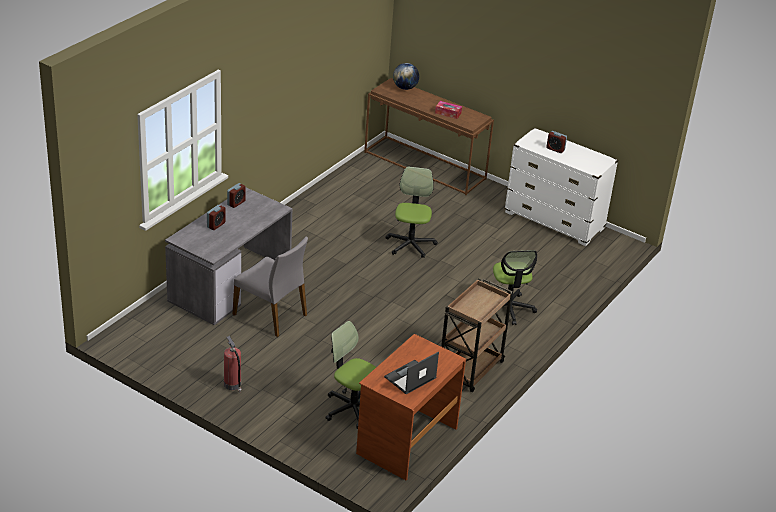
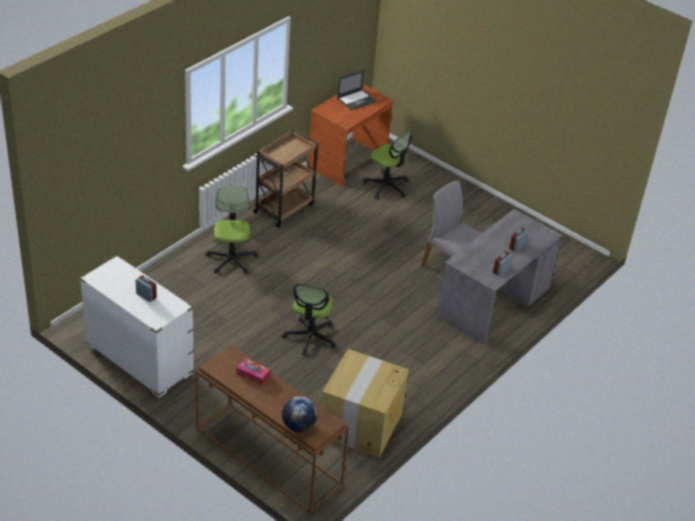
camera: 175 degrees left, 5 degrees up
(233, 385) = (481, 210): fire extinguisher -> none
(355, 186) = (360, 425): none -> cardboard box

